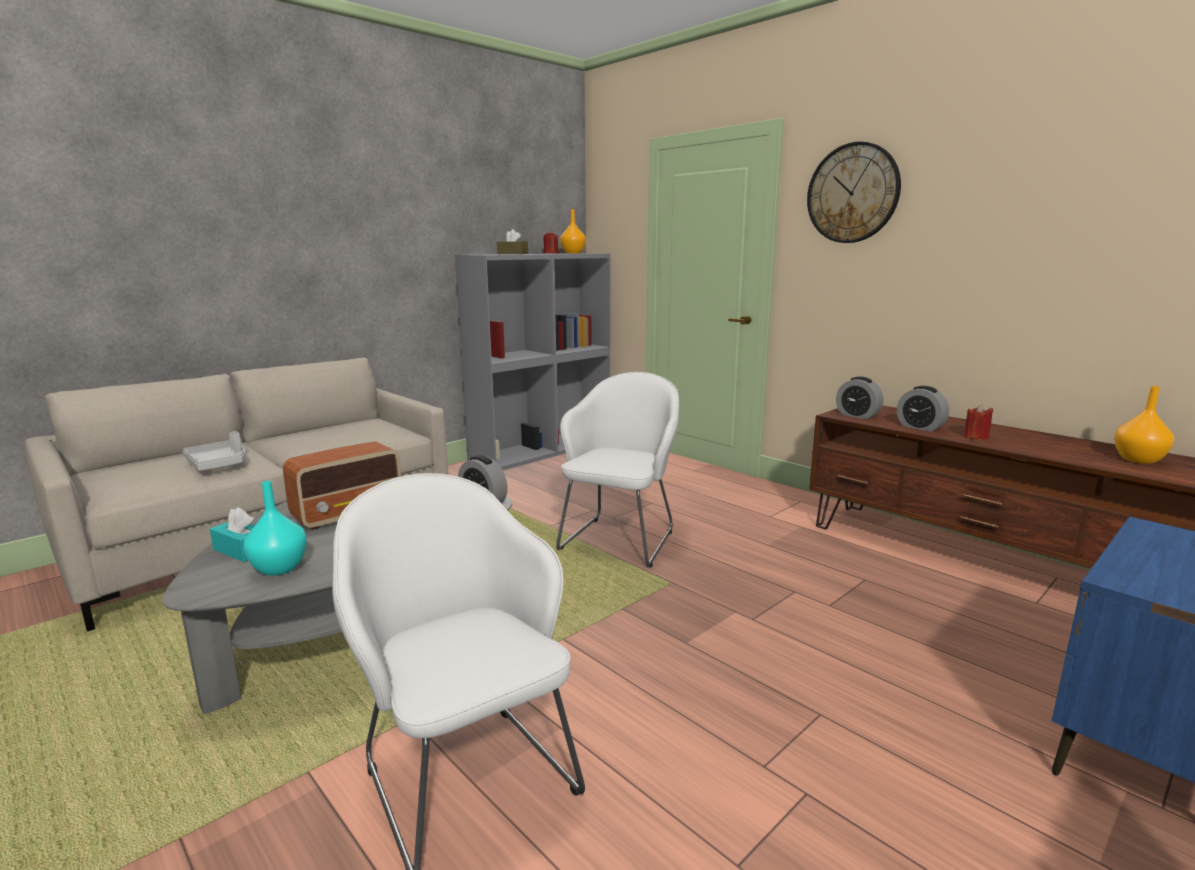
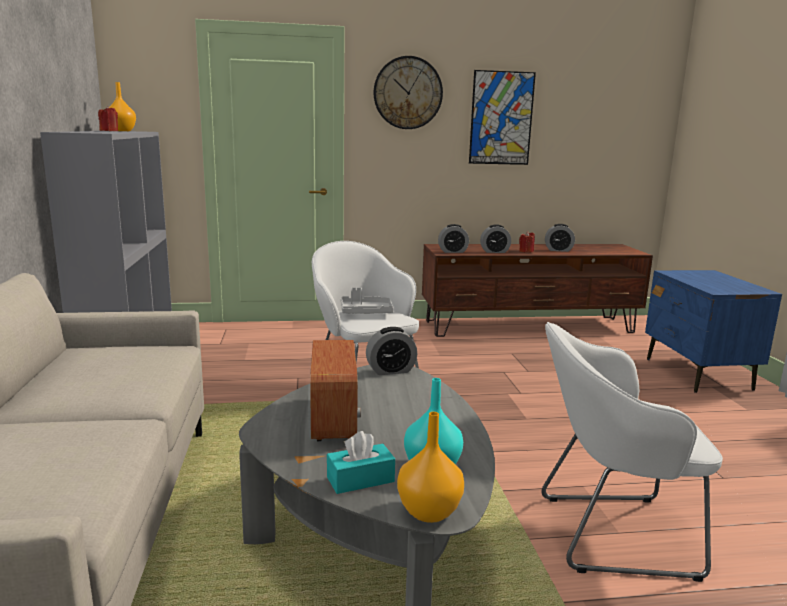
camera: 55 degrees left, 0 degrees up
(219, 464) = (84, 442): grey tray -> grey tray (365, 312)
(512, 254) = (91, 131): brown tissue box -> none
(997, 220) = (501, 118): none -> picture
(1049, 447) = (558, 250): none -> alarm clock
(1137, 460) = (592, 248): orange vase -> orange vase (428, 512)

